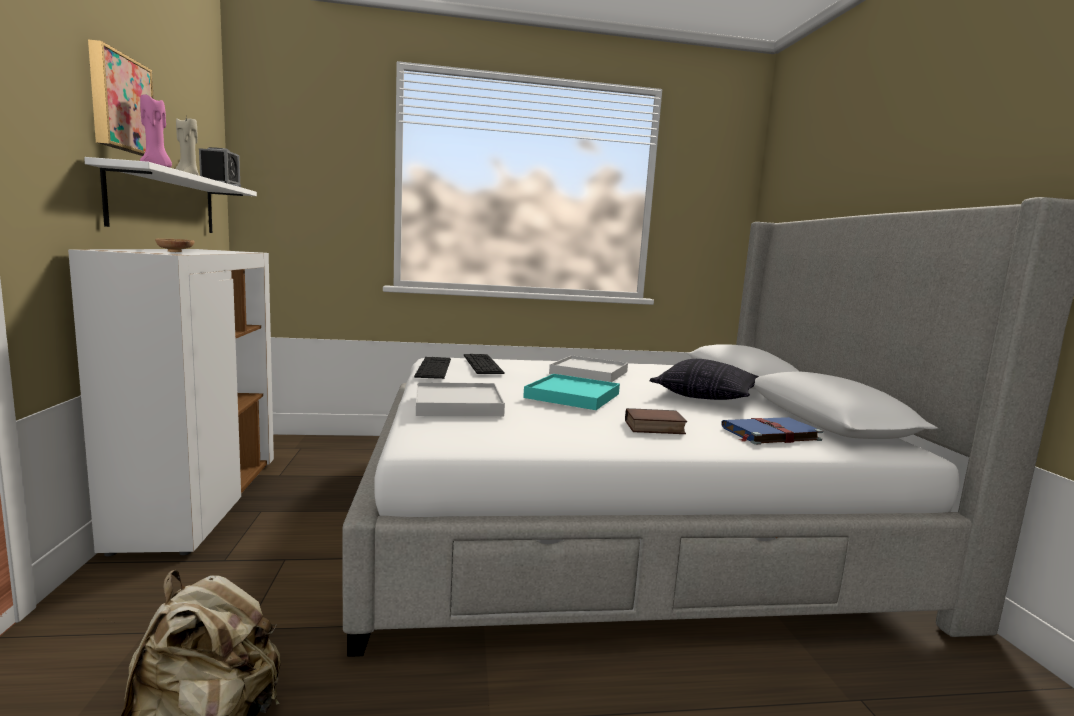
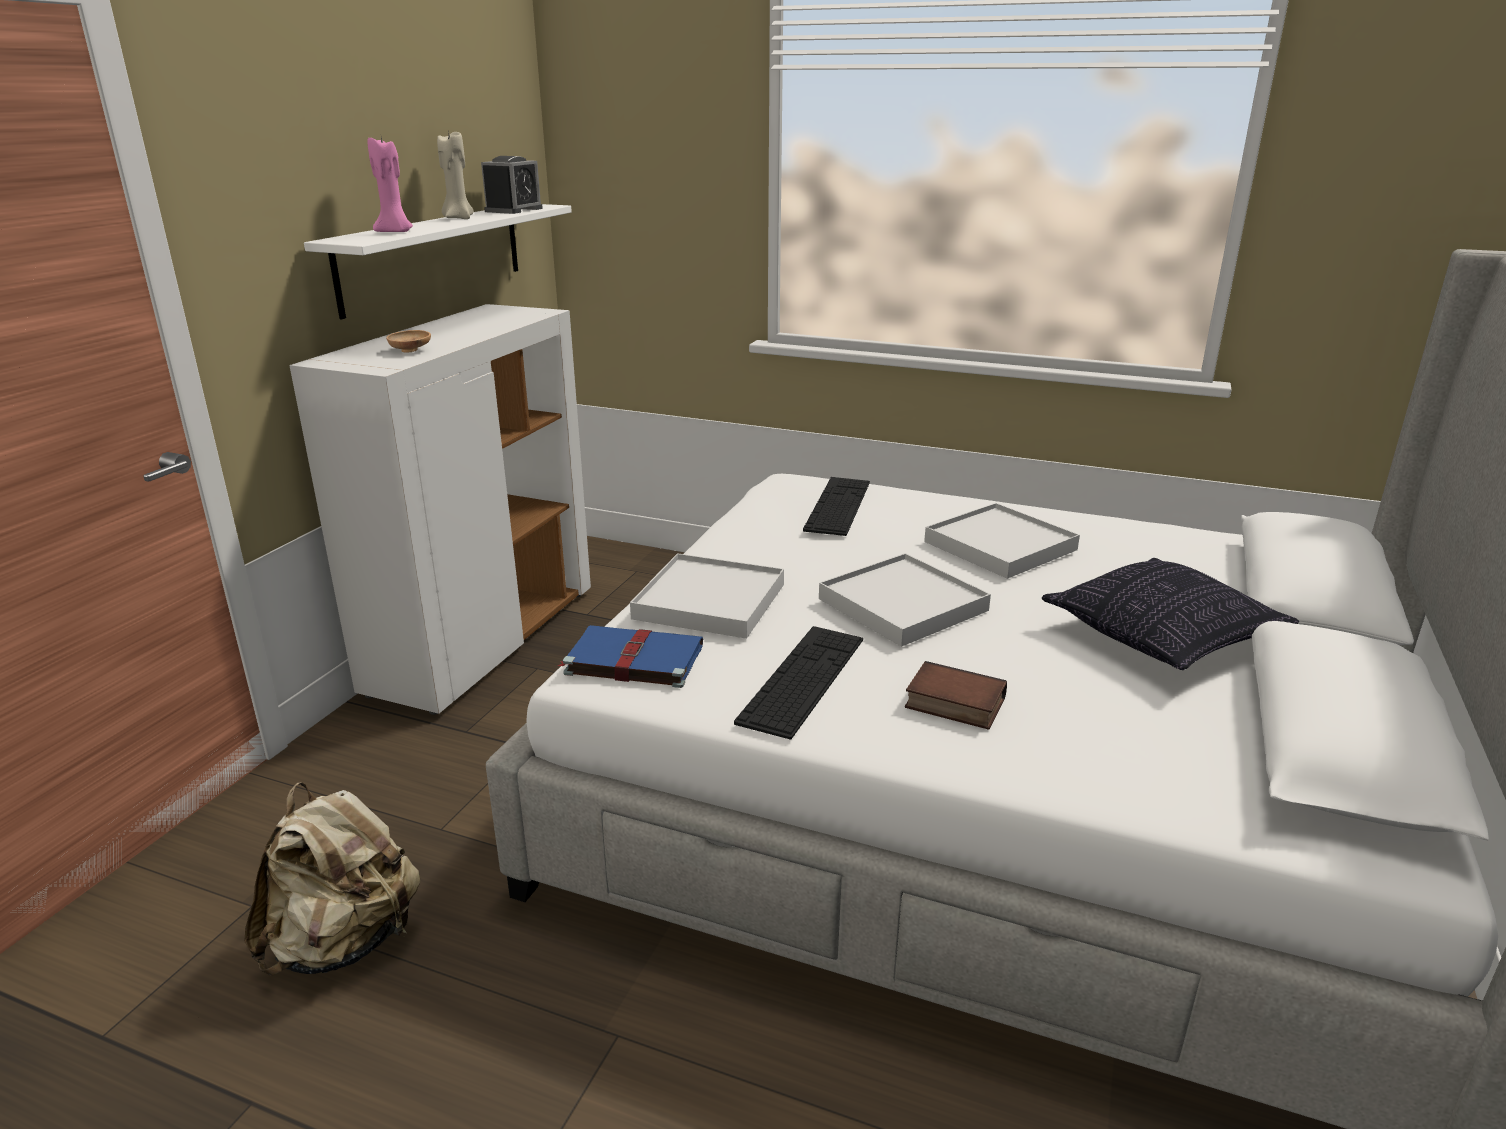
camera: 30 degrees right, 15 degrees up
(119, 103) = (350, 149): picture -> none
(434, 367) = (758, 507): keyboard -> keyboard (803, 679)
(573, 396) = (903, 605): turquoise tray -> white tray
(769, 434) = (1151, 758): blue book -> blue book (632, 660)

